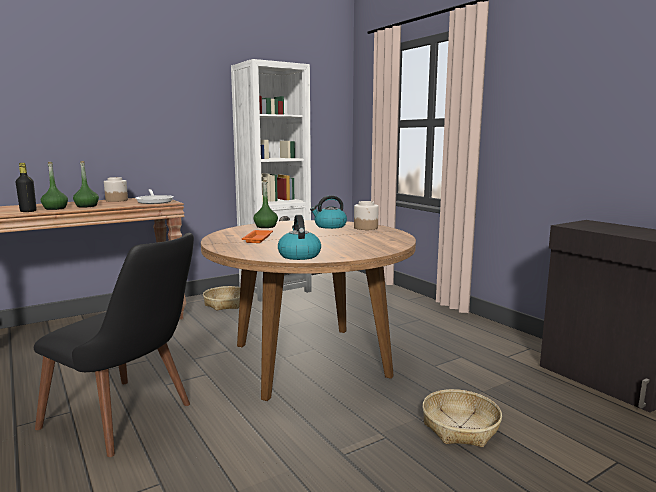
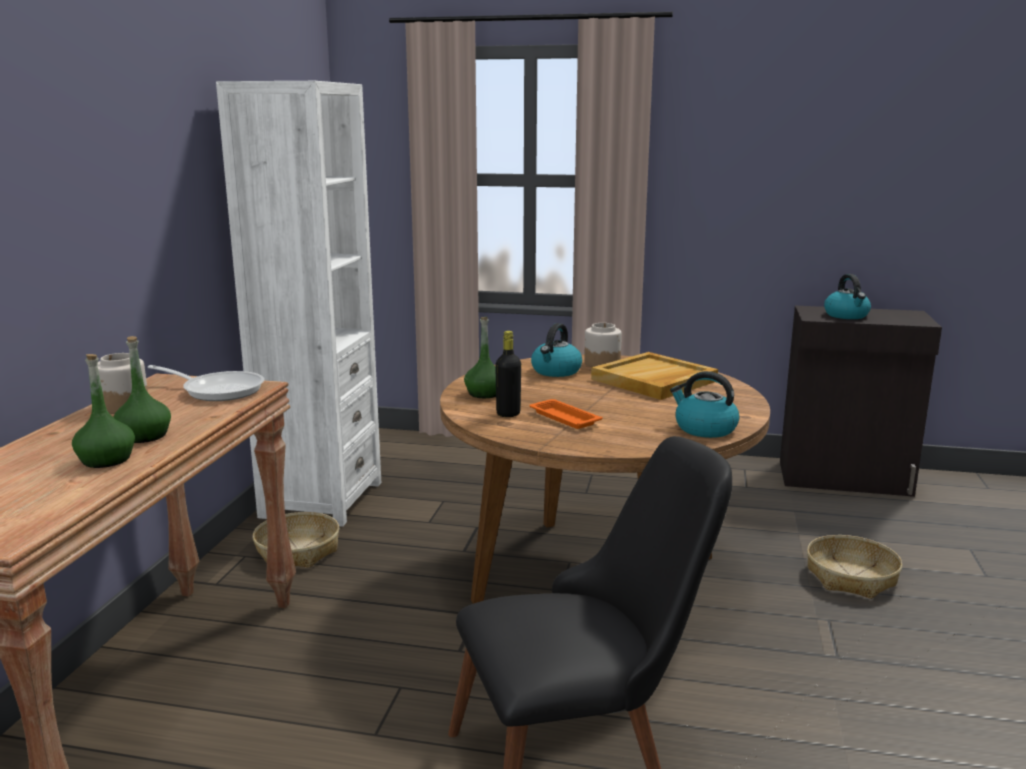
camera: 45 degrees left, 5 degrees up
(28, 211) = (87, 484): black bottle -> black bottle (508, 414)
(361, 237) = (654, 380): none -> beige tray
(605, 228) = (847, 315): none -> kettle

